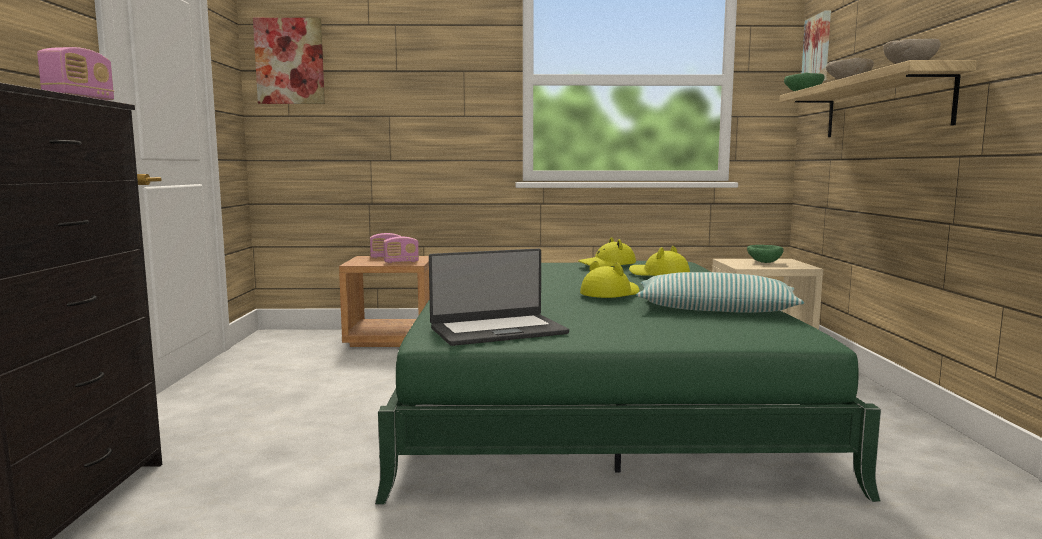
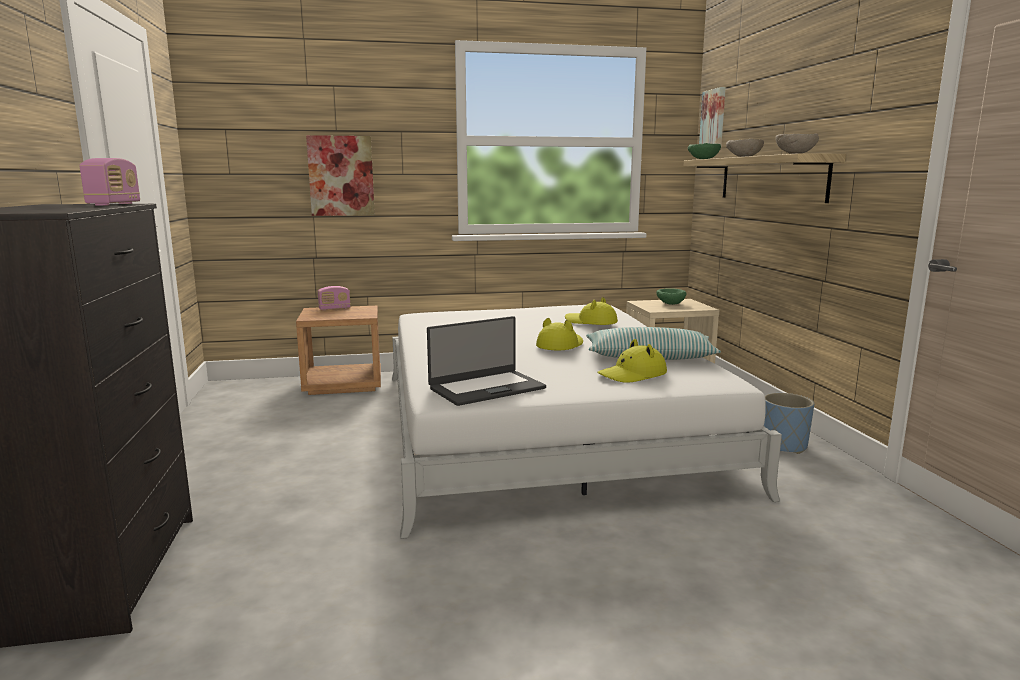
camera: 10 degrees left, 5 degrees up
(290, 61) = (228, 120): picture -> picture (341, 176)
(401, 262) = (353, 314): radio -> none
(590, 392) = (540, 426): green bed -> white bed
(607, 264) = (543, 312): yellow hat -> yellow hat (632, 375)
(897, 433) = (784, 445): none -> blue planter

